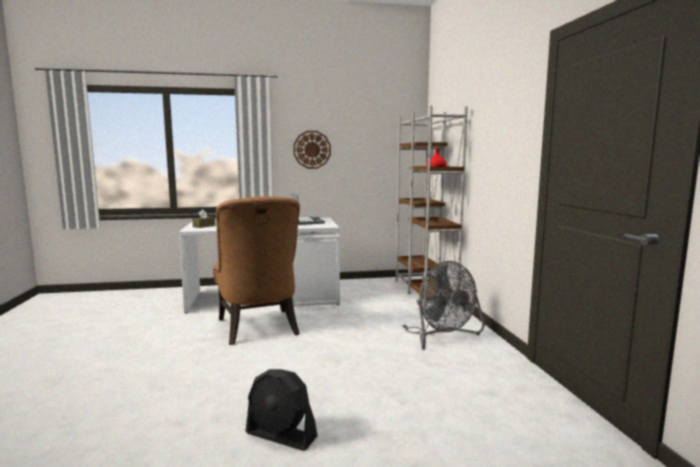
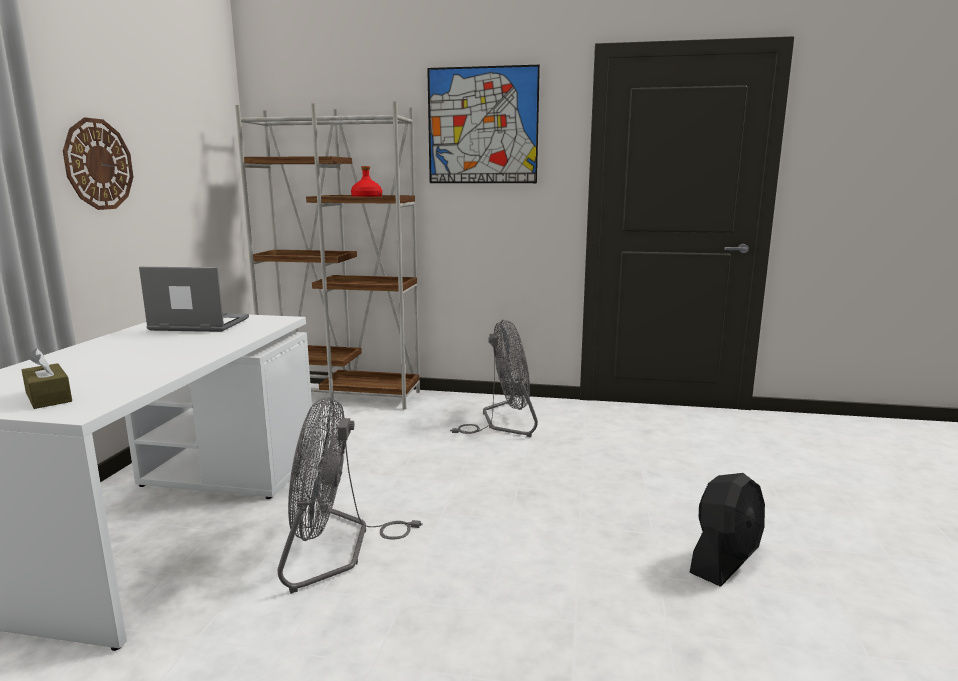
camera: 70 degrees left, 5 degrees up
(259, 327) = (340, 544): brown chair -> grey fan
(495, 114) = (482, 126): none -> picture

